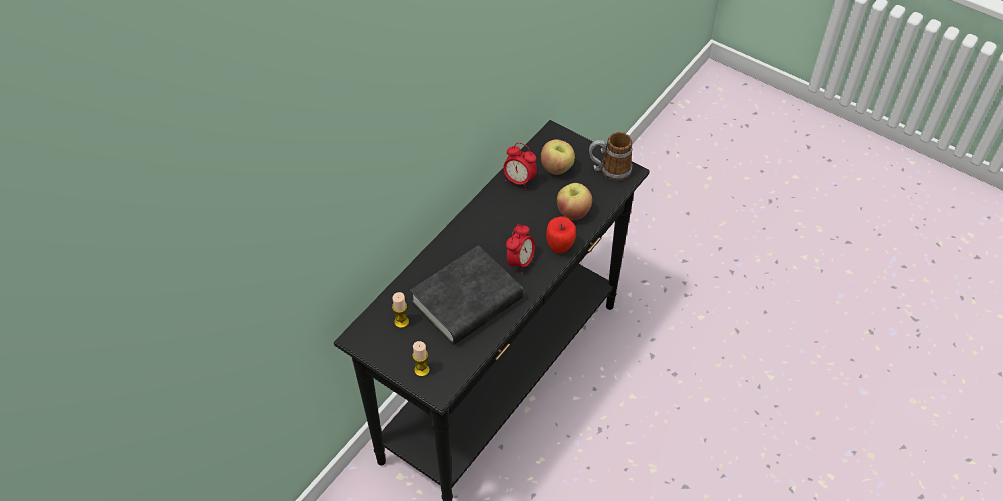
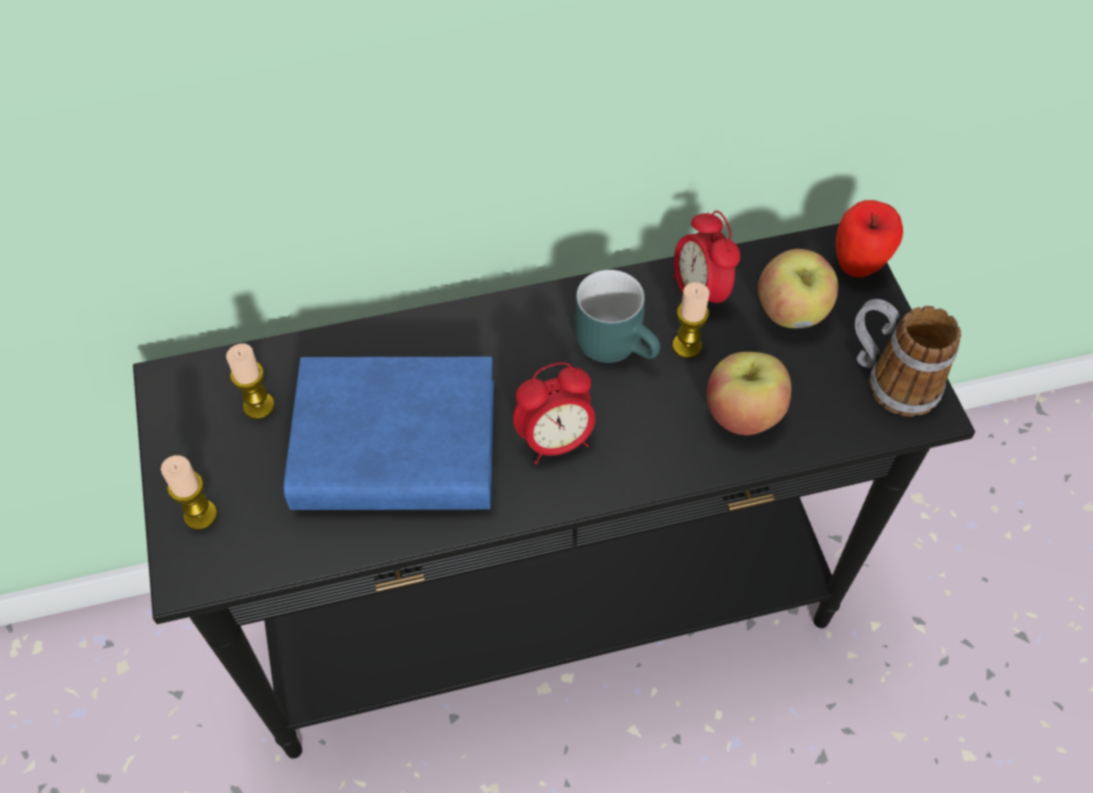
camera: 40 degrees right, 5 degrees up
(467, 301) = (396, 446): black book -> blue book
(508, 216) = (618, 343): none -> turquoise mug
(533, 202) = (687, 346): none -> candle
(560, 247) = (653, 464): apple -> apple (858, 266)

